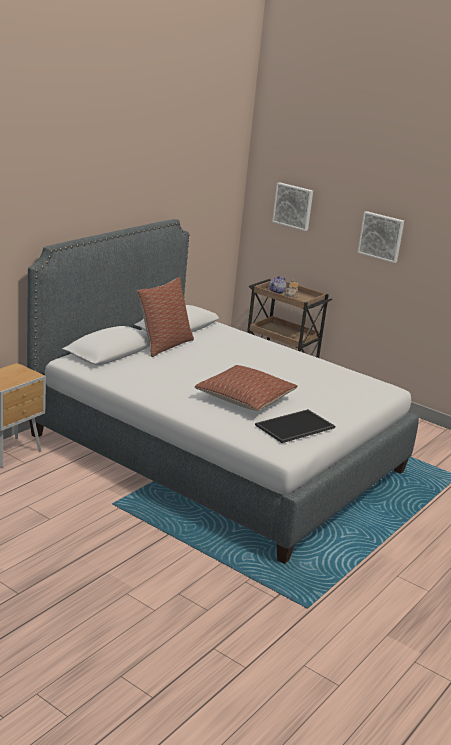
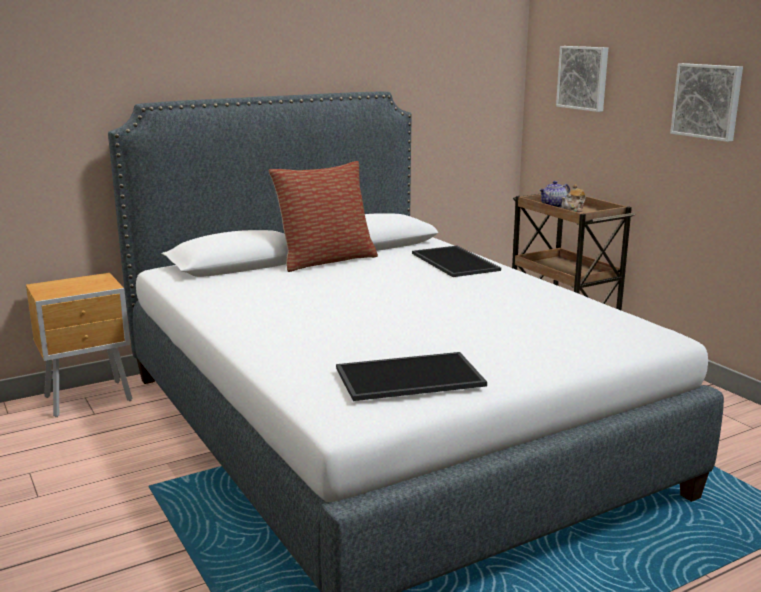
camera: 25 degrees right, 5 degrees down
(244, 341) = (456, 262): none -> tray
(245, 399) = (368, 330): pillow -> none

